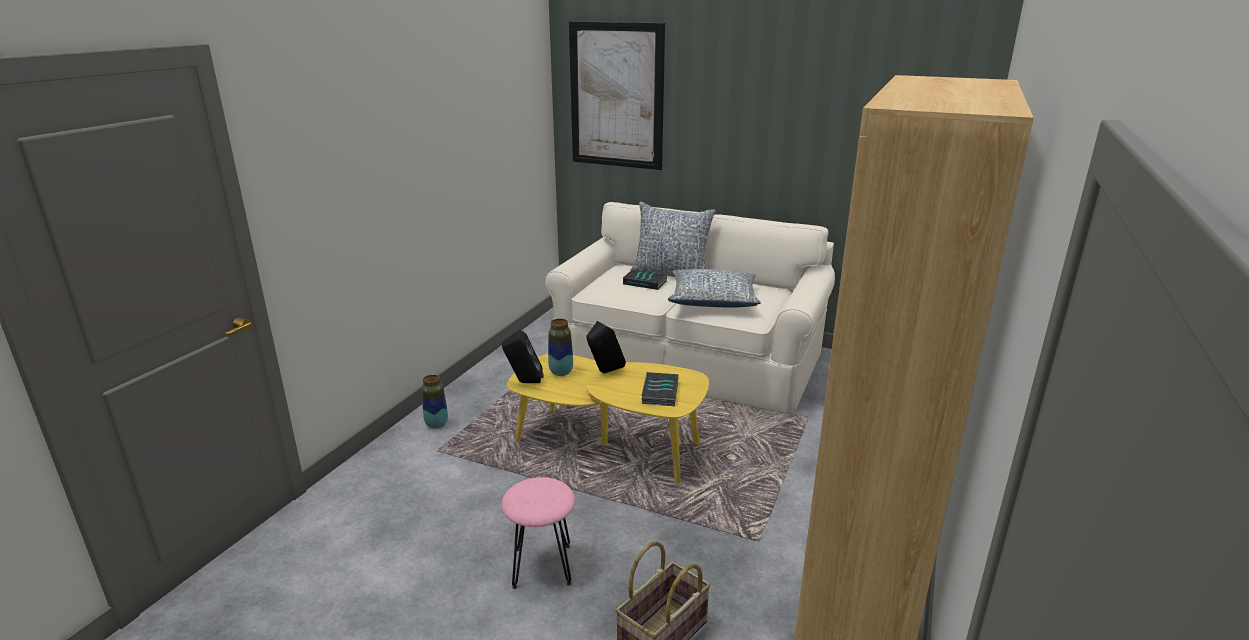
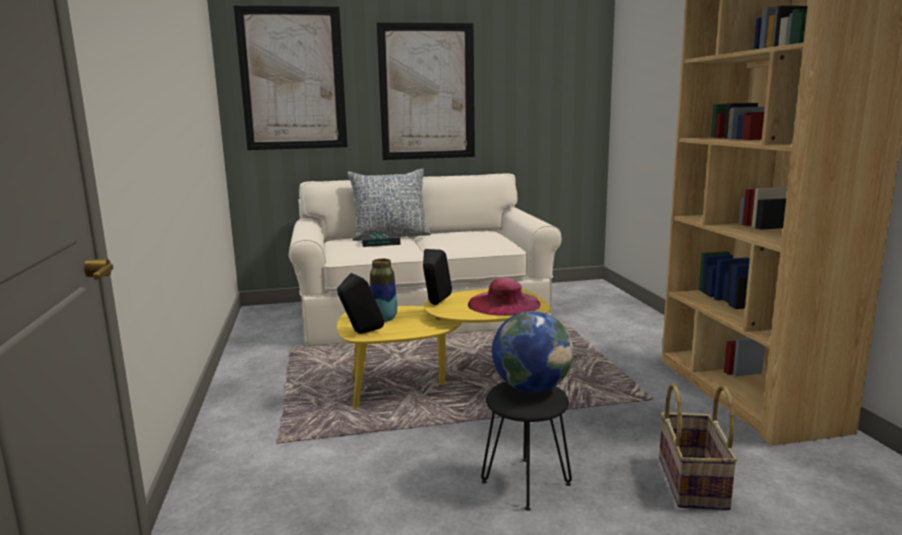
camera: 35 degrees left, 10 degrees down
(436, 425) = (244, 424): vase -> none
(542, 565) = (525, 482): pink stool -> black stool
(545, 493) = (531, 388): none -> globe
(659, 392) = (504, 304): book -> pink hat
(713, 300) = (457, 242): pillow -> none
(749, 120) = (427, 92): none -> picture

